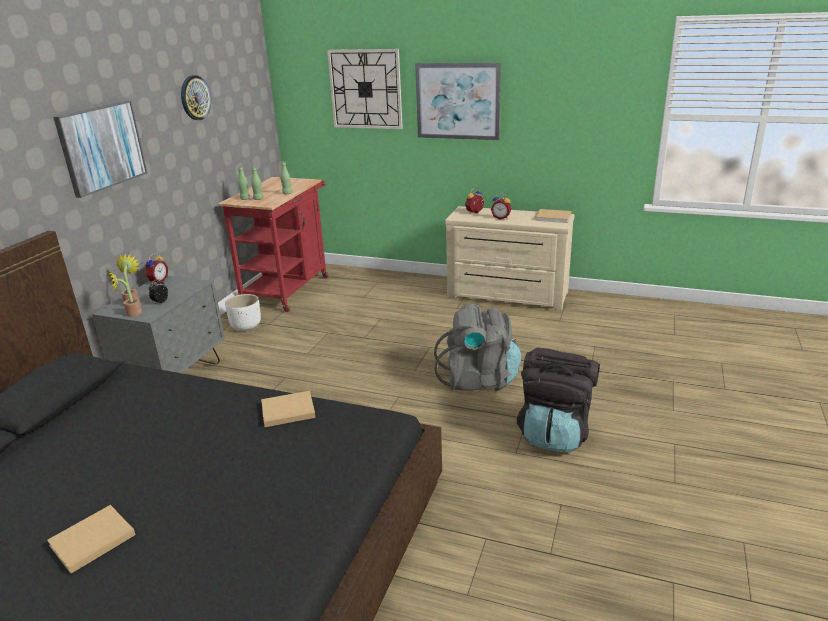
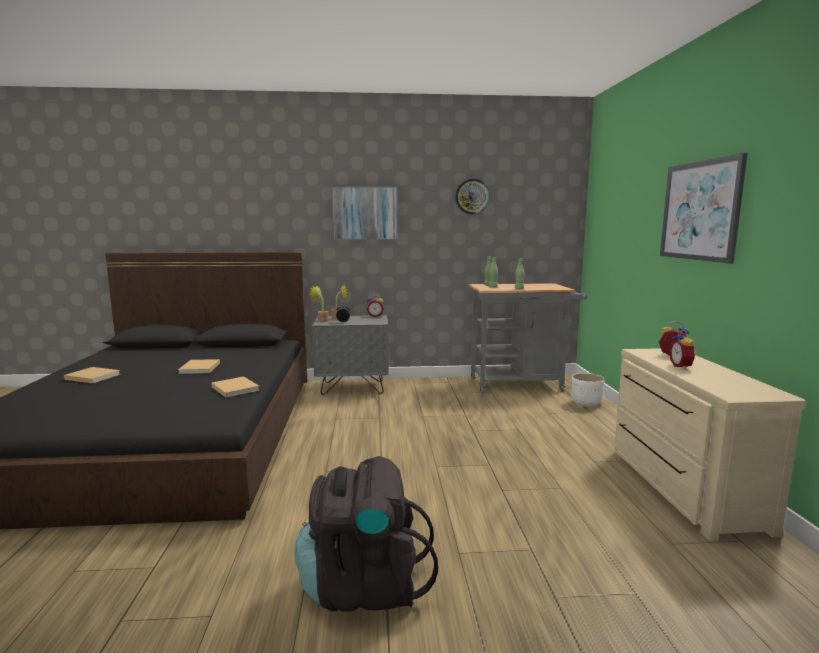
camera: 65 degrees right, 15 degrees down
(246, 326) = (442, 387): white planter -> white planter (586, 403)
(289, 288) = (521, 384): red cart -> grey cart
(365, 89) = (634, 202): wall clock -> none
(479, 380) = (447, 506): grey backpack -> none
(554, 217) = (753, 390): beige book -> beige book (199, 368)

